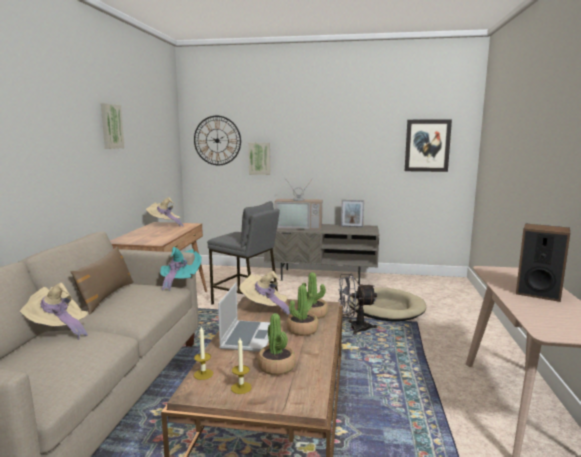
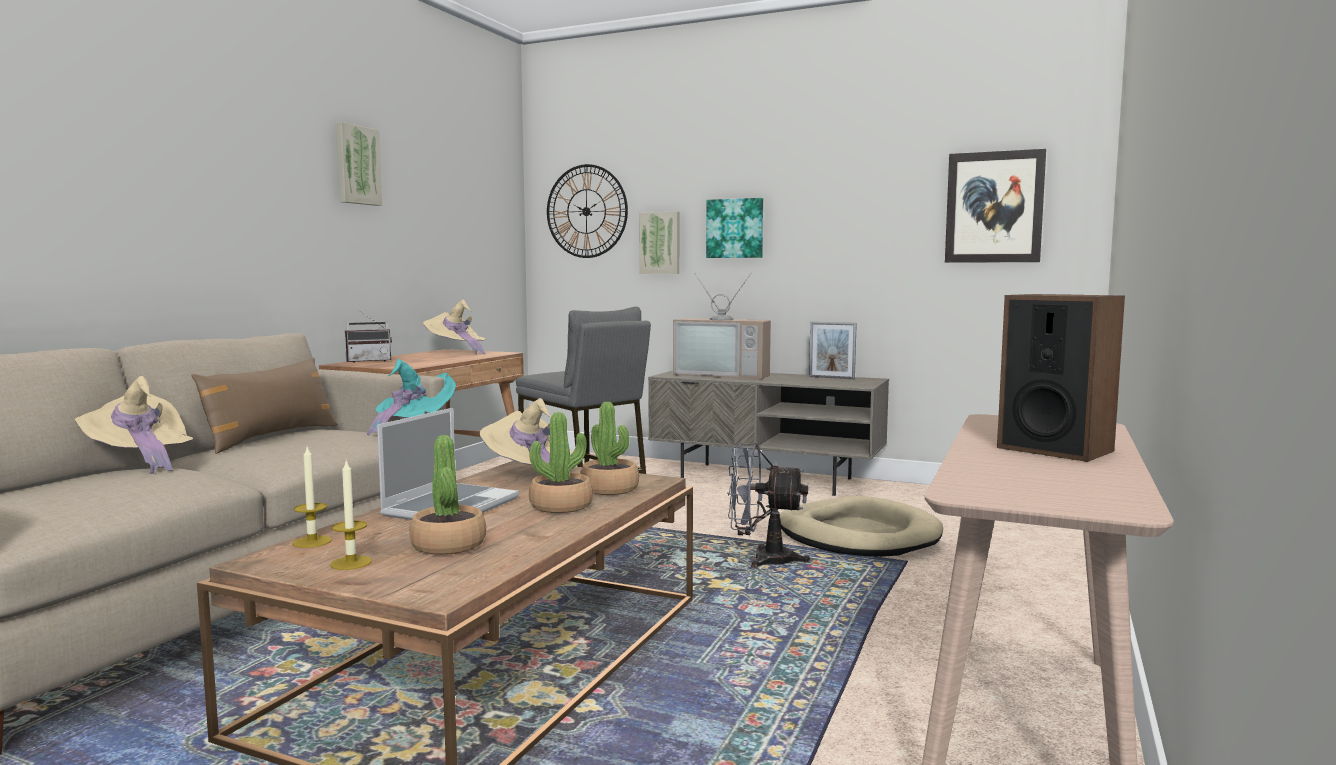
camera: 15 degrees right, 5 degrees down
(127, 237) = (368, 361): none -> radio
(300, 152) = (735, 228): none -> picture

